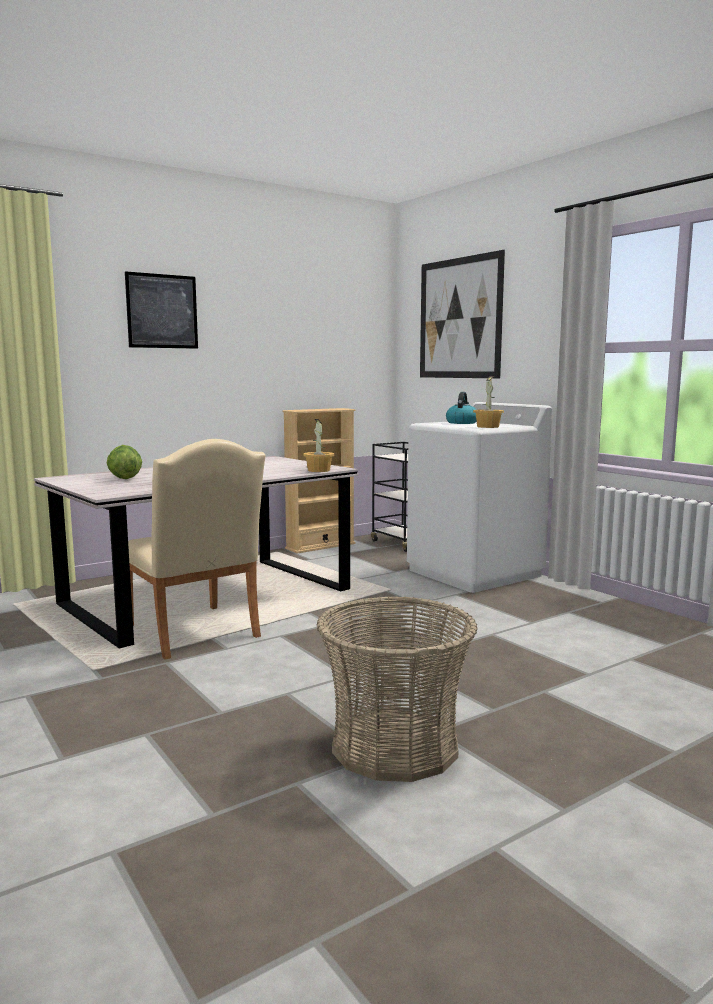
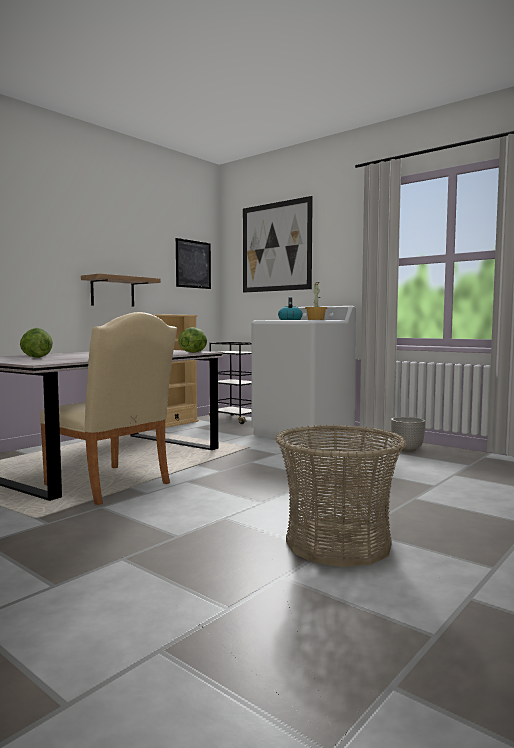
camera: 15 degrees left, 5 degrees down
(162, 311) = (48, 227): picture -> picture (193, 264)
(244, 384) = (112, 291): none -> shelf
(318, 470) = (194, 352): potted plant -> lettuce
(597, 611) = (407, 450): none -> planter

